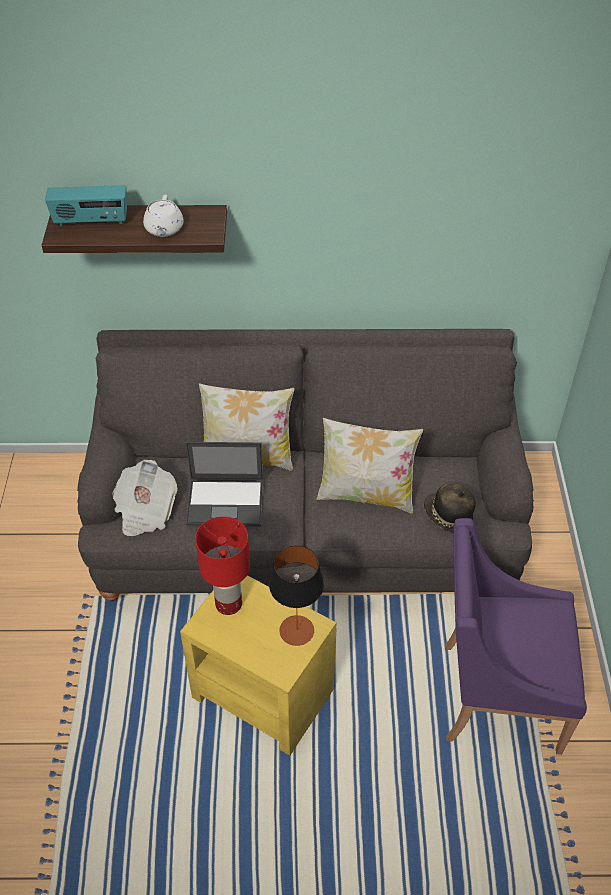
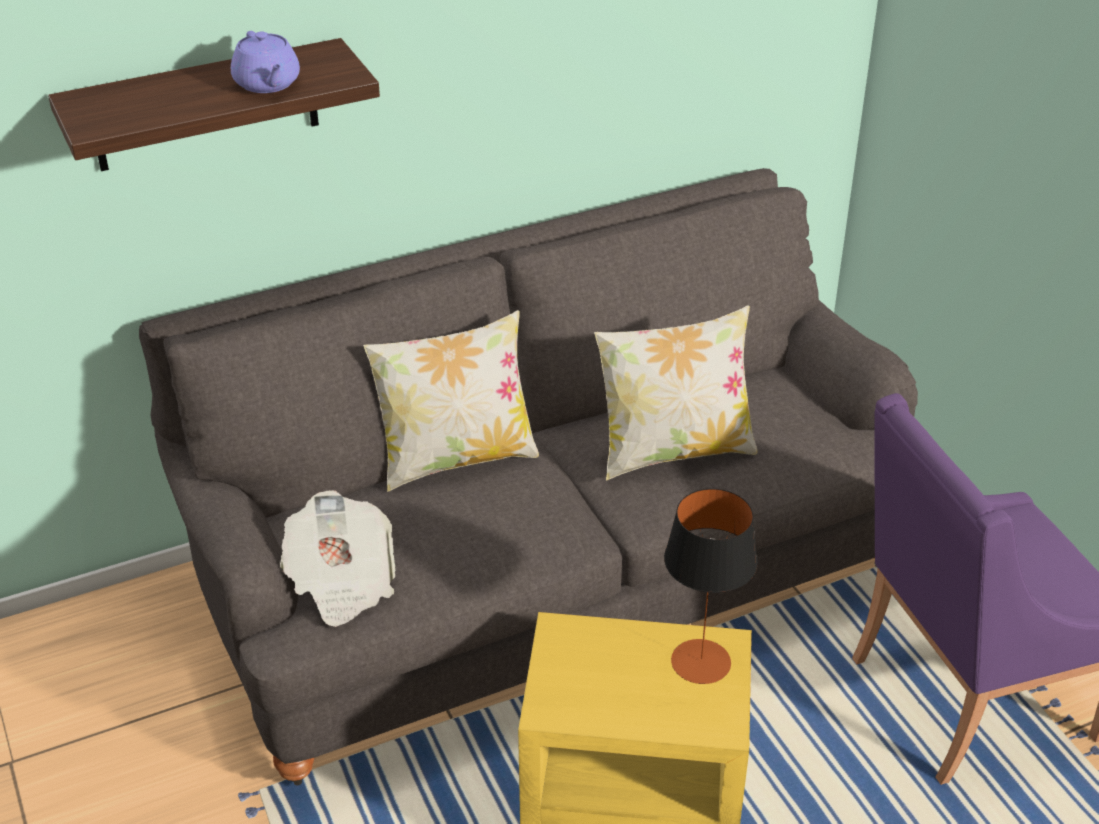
camera: 25 degrees left, 10 degrees down
(91, 221) = (135, 99): radio -> none
(164, 229) = (267, 84): white teapot -> purple teapot
(226, 502) = (470, 526): laptop -> none
(228, 604) = (569, 664): red table lamp -> none
(447, 515) = (807, 442): hat -> none

